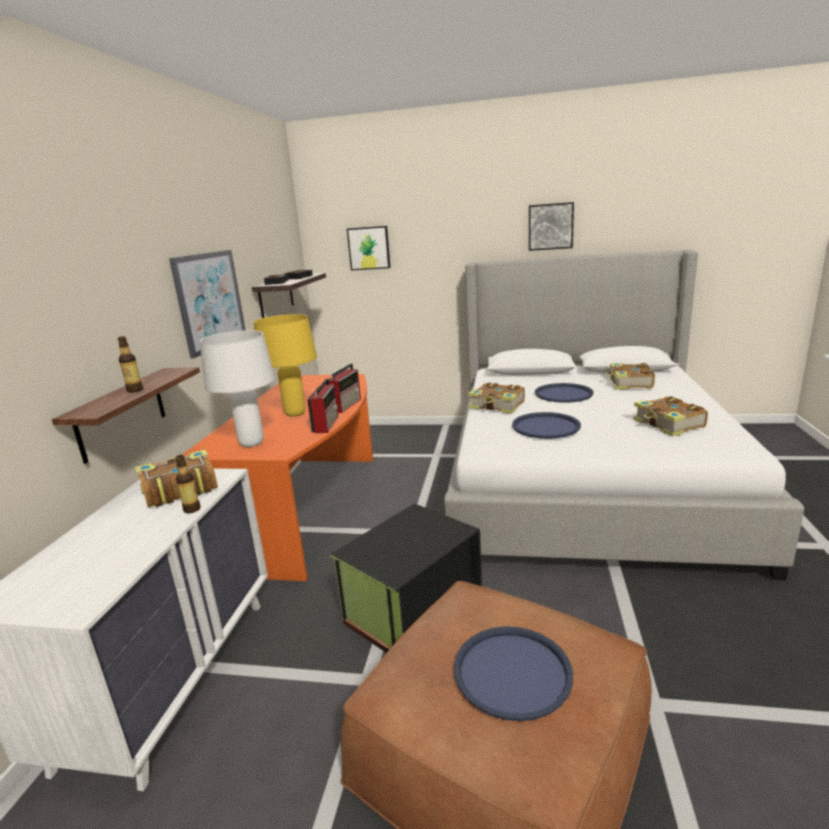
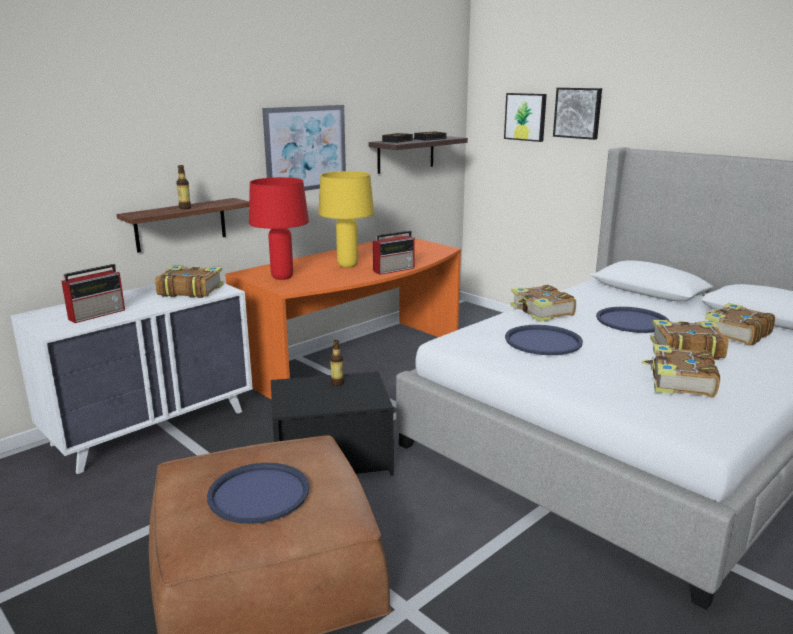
camera: 35 degrees right, 0 degrees up
(192, 509) = (176, 304): bottle -> bottle (337, 383)
(251, 444) = (282, 277): white table lamp -> red table lamp
(326, 424) = (352, 279): radio -> radio (98, 314)
(550, 226) = (729, 115): picture -> picture (578, 113)
(628, 402) = (685, 349): none -> book

